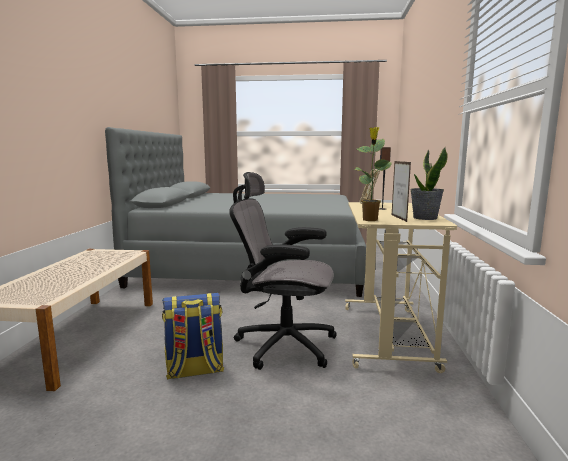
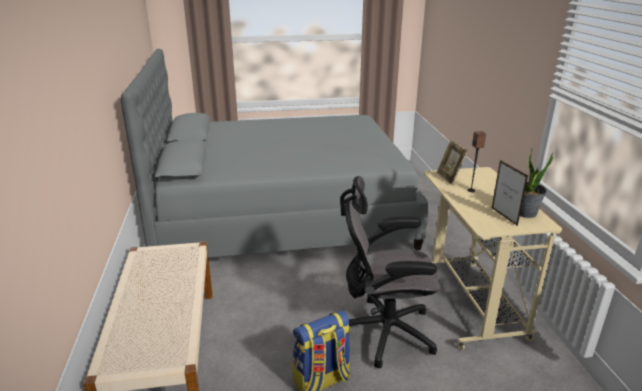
camera: 15 degrees left, 15 degrees up
(370, 220) = (482, 225): potted plant -> none

